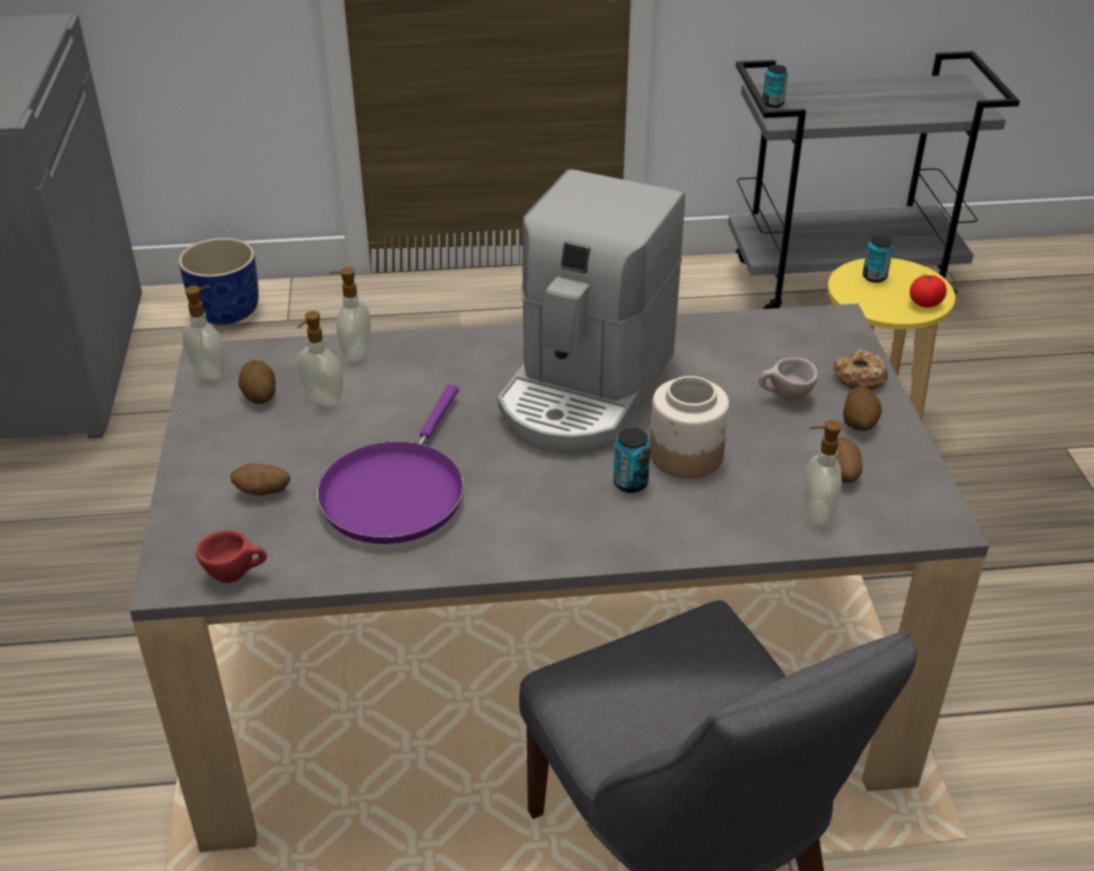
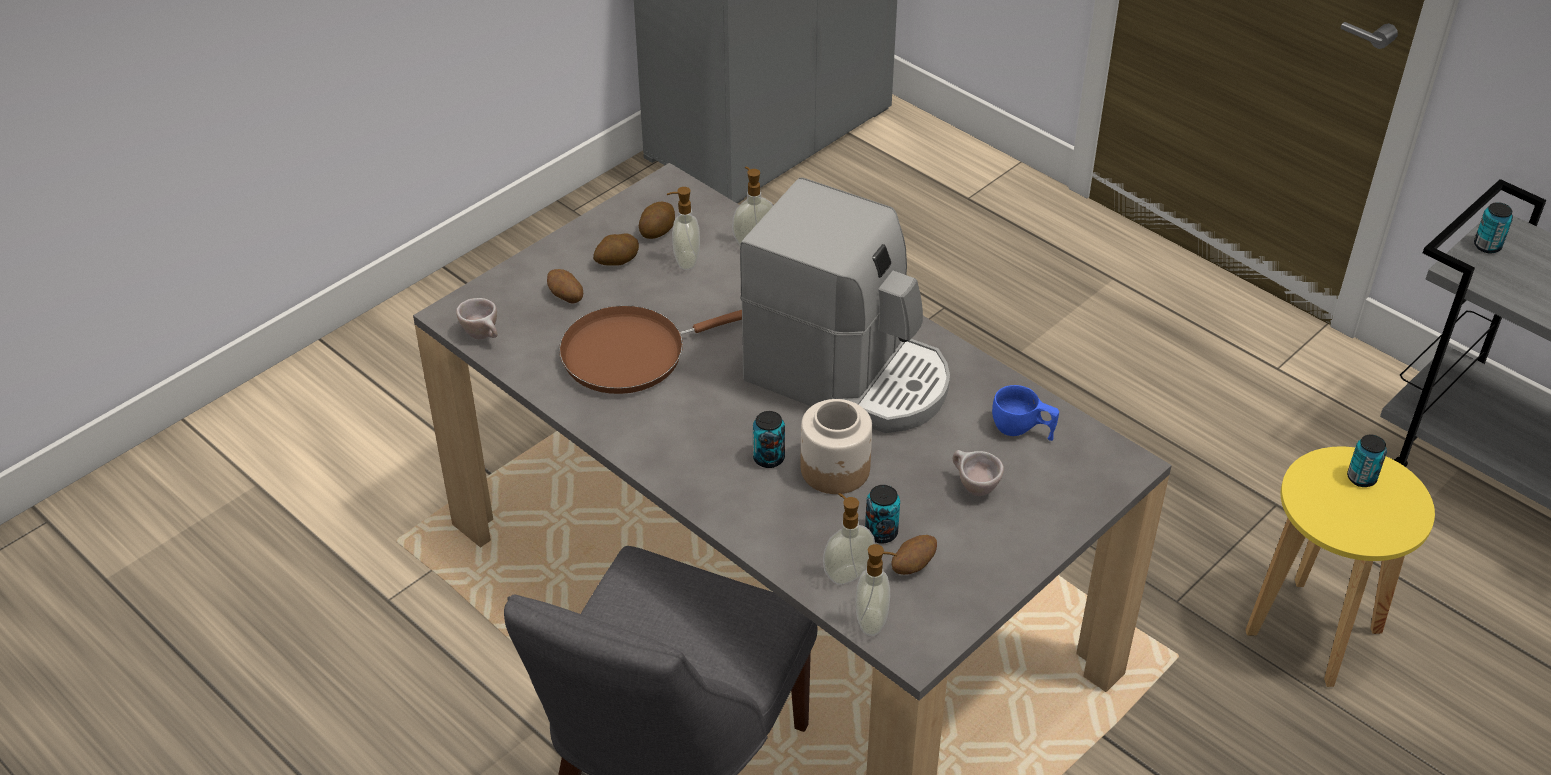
camera: 50 degrees right, 5 degrees up
(210, 372) = (654, 194): soap dispenser -> soap dispenser (873, 621)
(225, 312) = (932, 161): blue planter -> none
(236, 575) = (484, 336): red cup -> beige cup
(396, 492) = (632, 353): purple frying pan -> brown frying pan
(585, 390) = (849, 376): coffee machine -> coffee machine turned 135 degrees counterclockwise
(749, 344) = (1022, 430): none -> blue cup
(787, 470) = (881, 533): none -> can
(859, 378) = (1056, 517): donut -> none
(859, 423) = (992, 545): potato -> potato (617, 261)
(925, 303) = (1365, 533): tomato -> none

